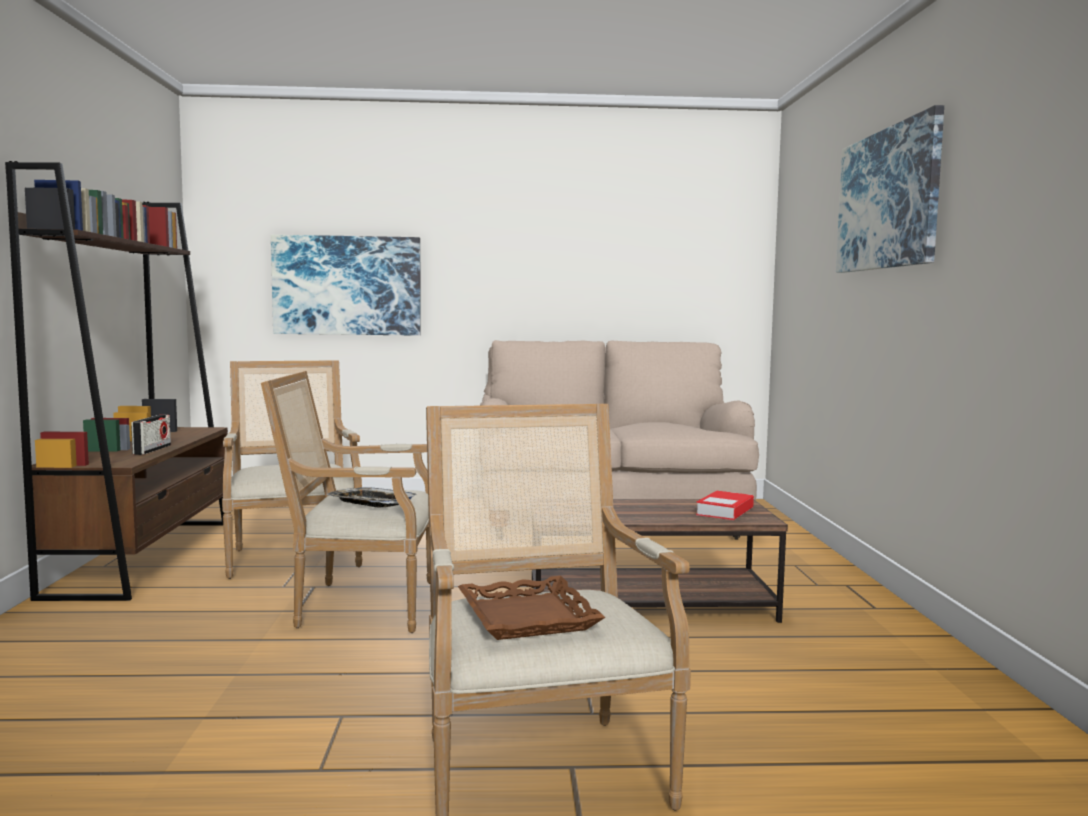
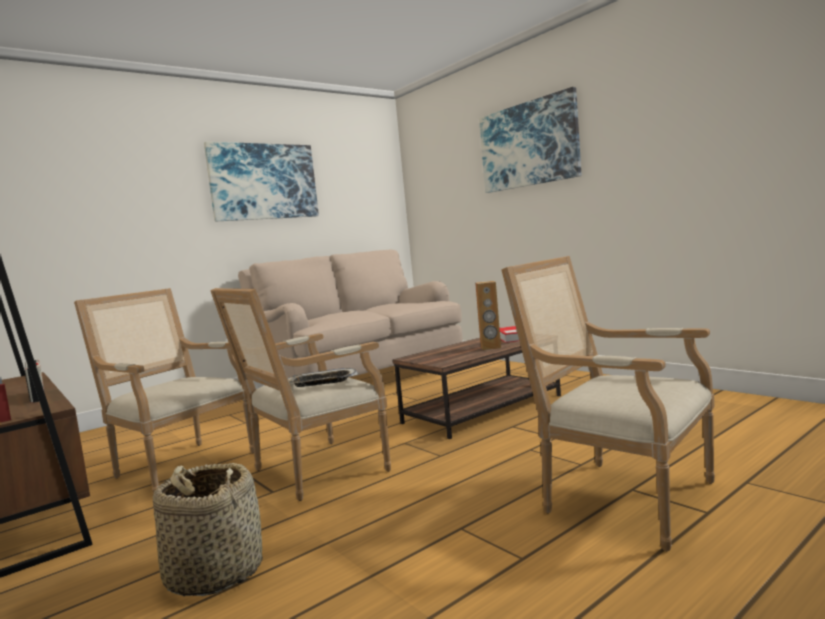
camera: 35 degrees left, 0 degrees up
(138, 659) = (214, 573): none -> basket
(347, 285) = (104, 232): picture -> picture (263, 181)
(529, 617) = (627, 392): brown tray -> none
(658, 516) = (490, 347): none -> brown speaker

